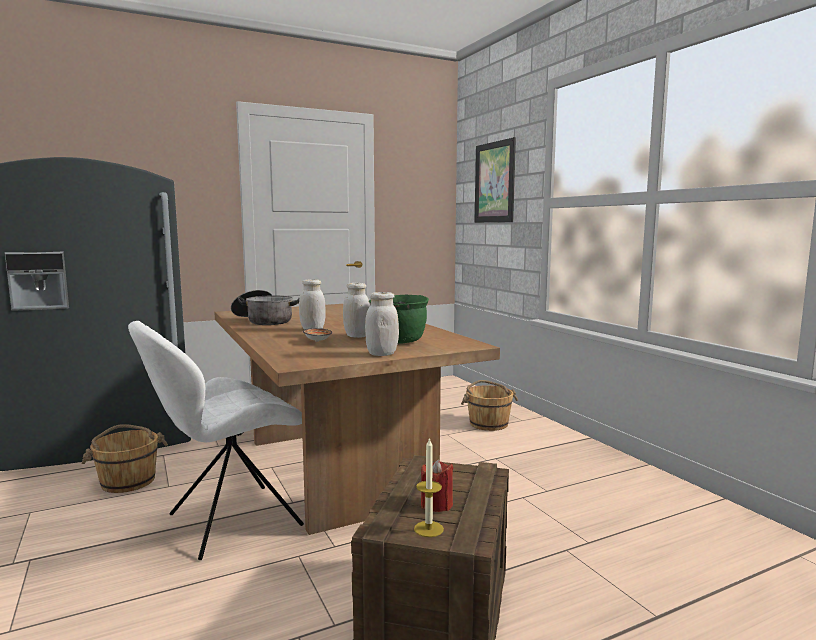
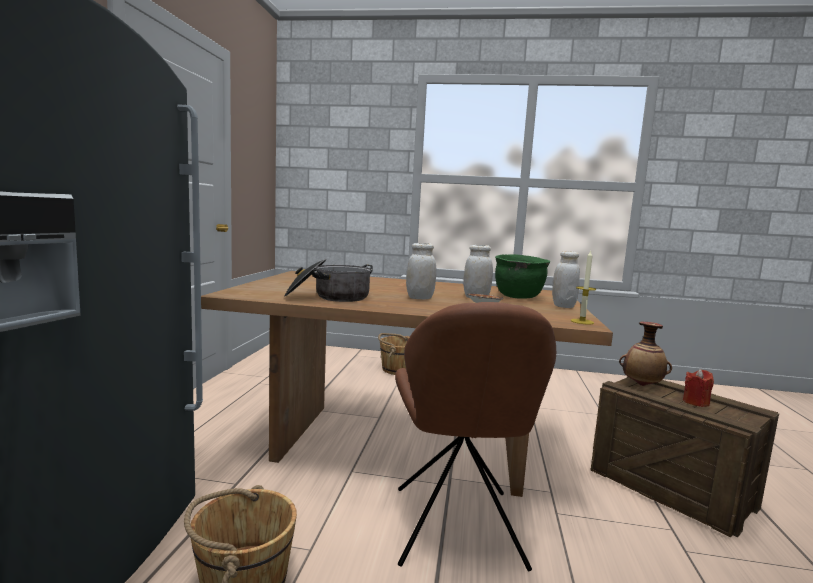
camera: 55 degrees left, 0 degrees up
(229, 522) = (457, 530): white chair -> brown chair
(428, 529) = (736, 414): candle -> candle (582, 321)
(453, 473) = (642, 385): none -> vase
(494, 182) = (343, 152): picture -> none

